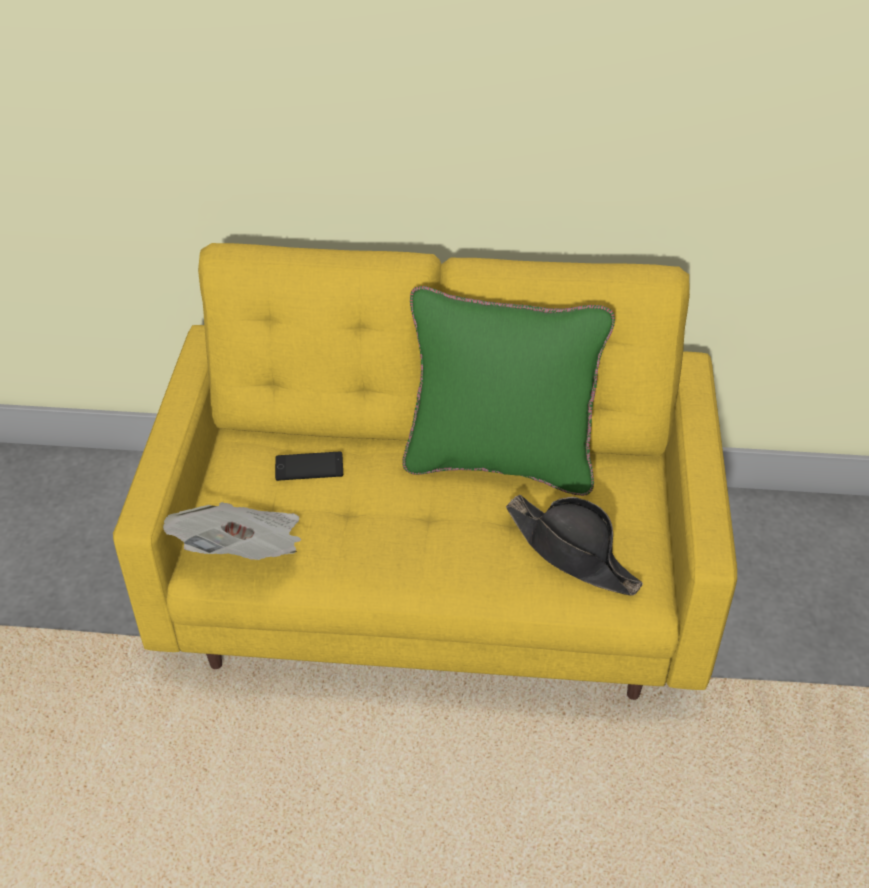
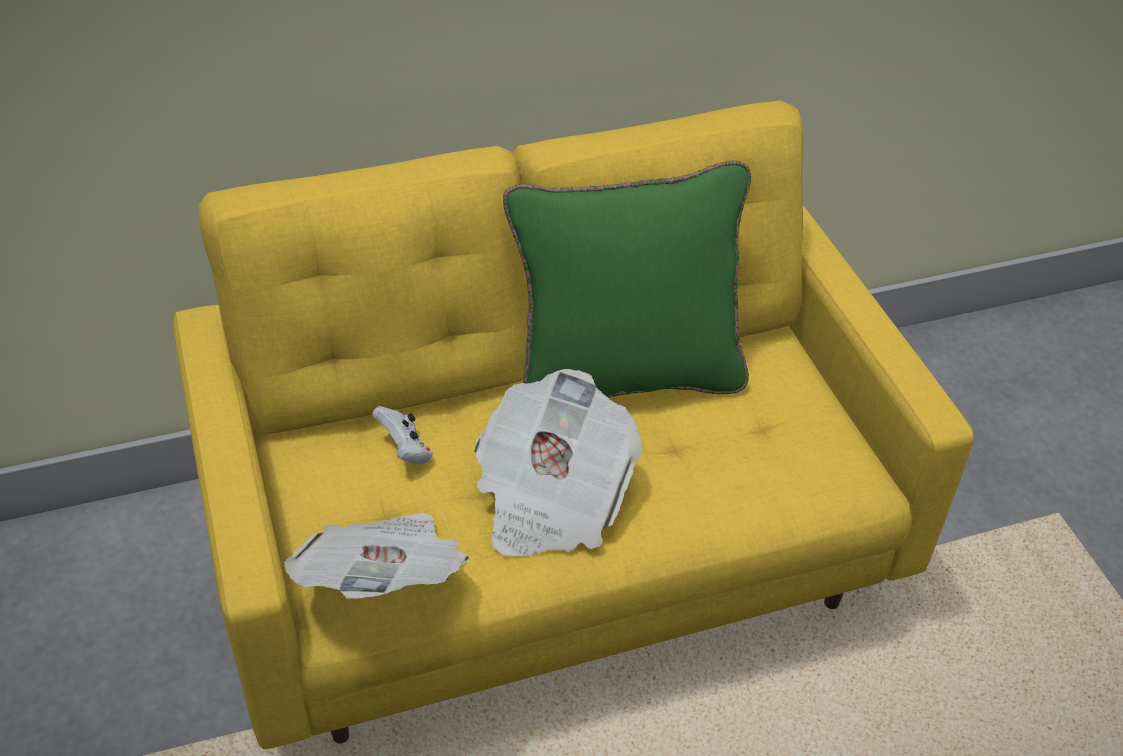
camera: 25 degrees left, 0 degrees up
(309, 467) = (405, 450): phone -> white game controller
(392, 531) = (550, 497): none -> newspaper
(572, 552) = (765, 460): black hat -> none

